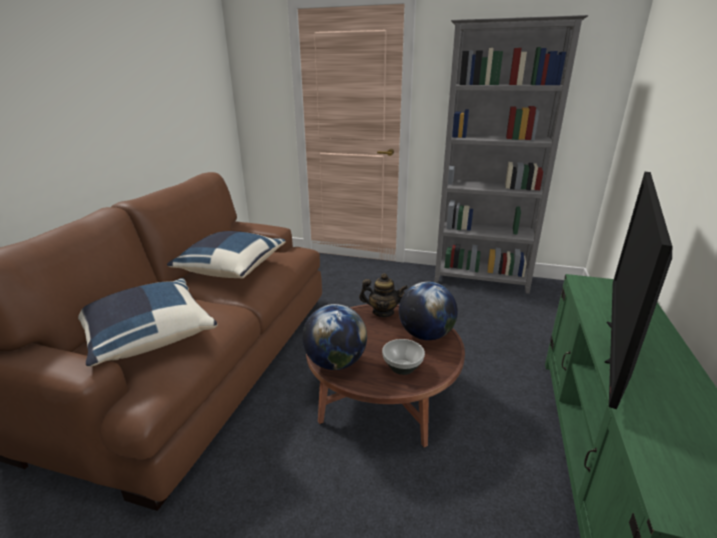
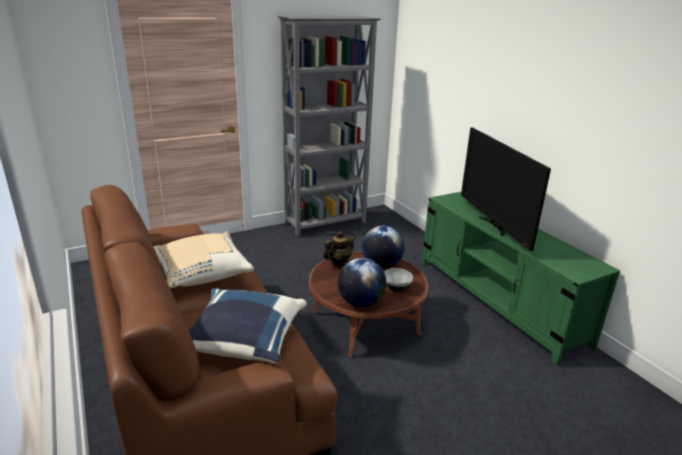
camera: 45 degrees left, 0 degrees up
(231, 269) = (202, 273): blue pillow -> beige pillow

